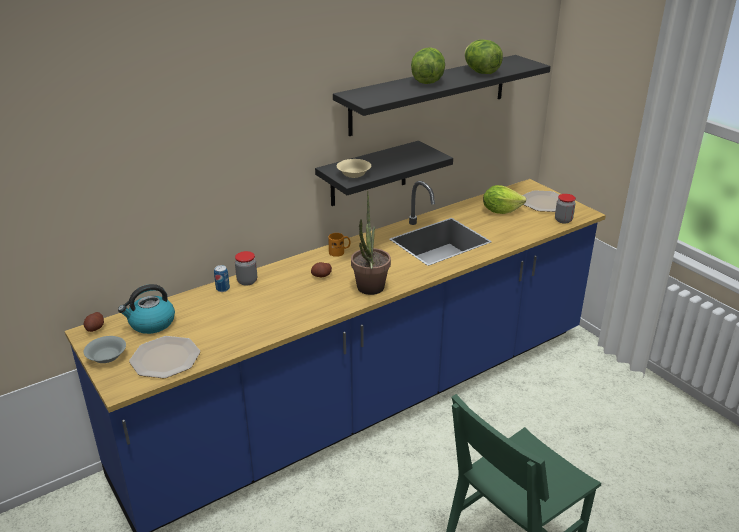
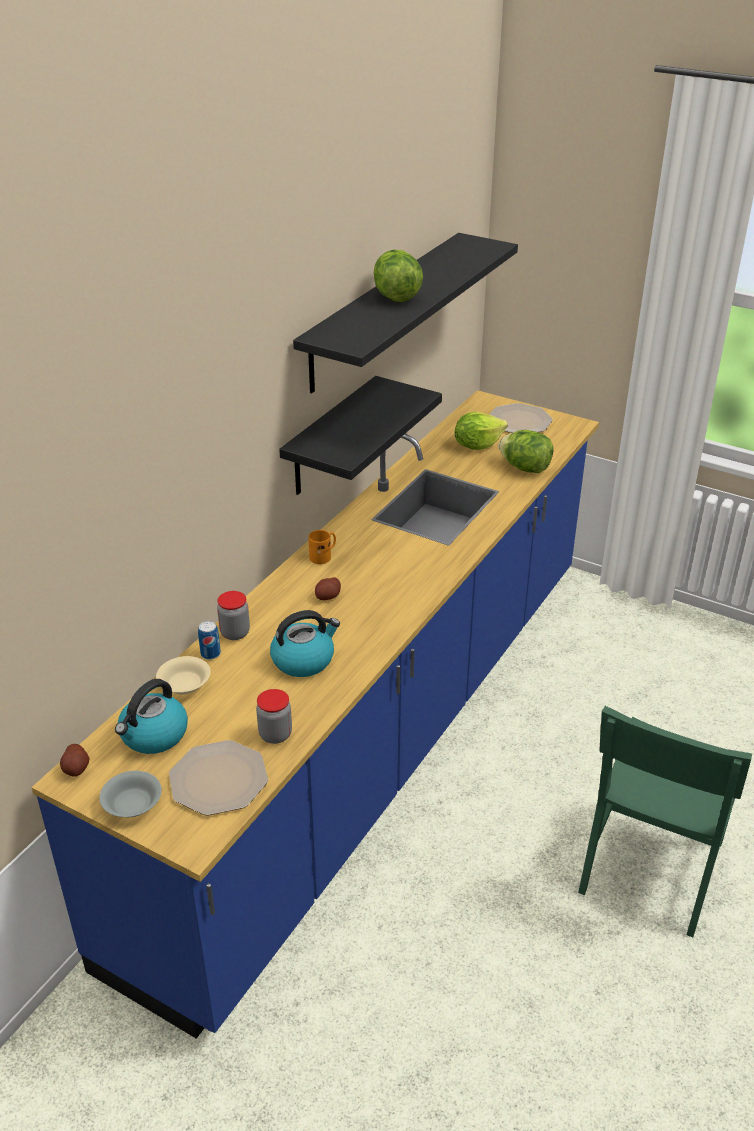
camera: 25 degrees left, 5 degrees up
(274, 307) = (304, 660): none -> kettle
(354, 174) = (341, 447): beige bowl -> beige bowl (185, 685)
(369, 291) = (406, 601): potted plant -> none
(481, 72) = (447, 269): lettuce -> lettuce (525, 468)
(563, 220) = (558, 441): jar -> jar (275, 734)

